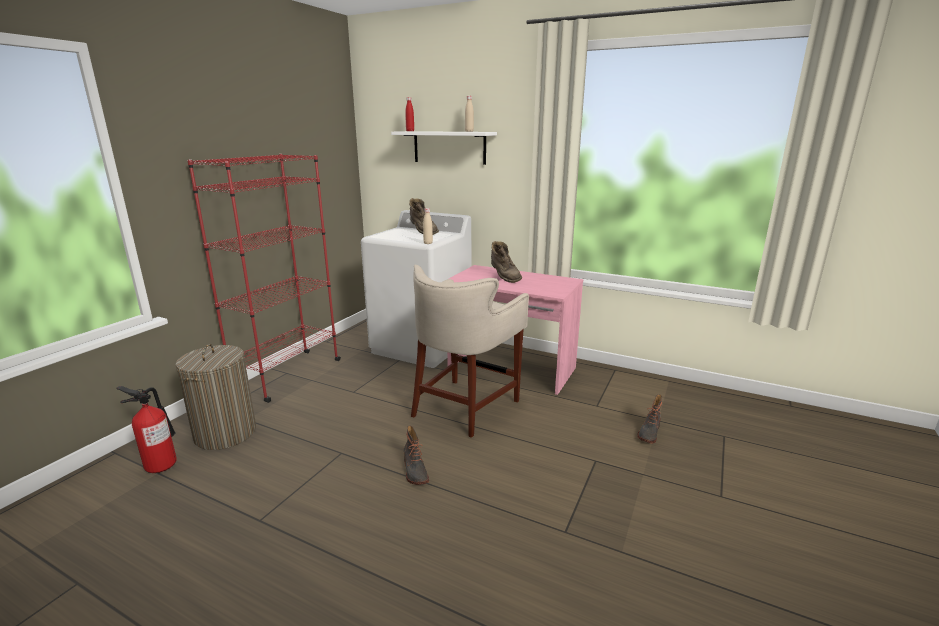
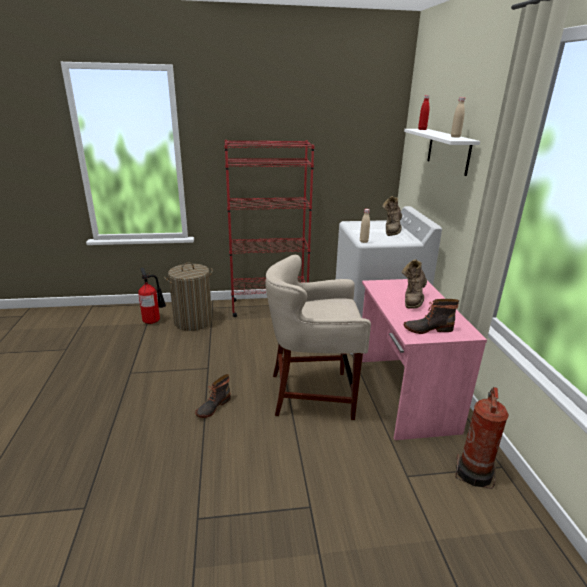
camera: 55 degrees right, 5 degrees up
(612, 380) = (474, 472): none -> fire extinguisher
(648, 432) = (401, 537): boot -> boot (427, 329)

